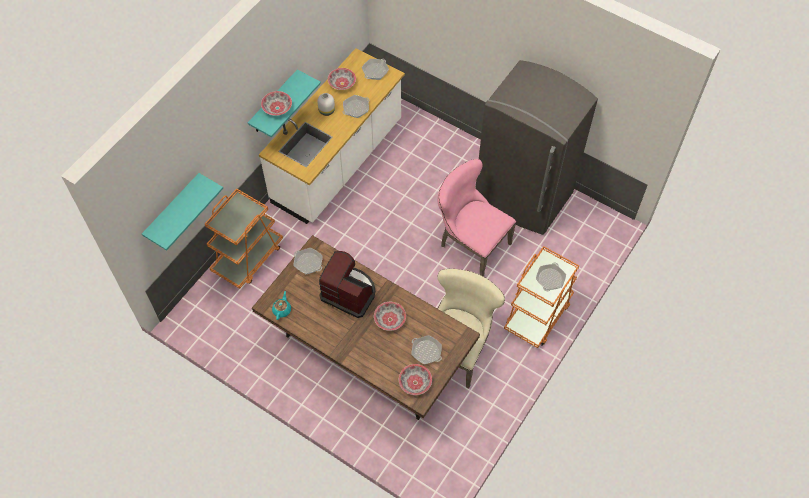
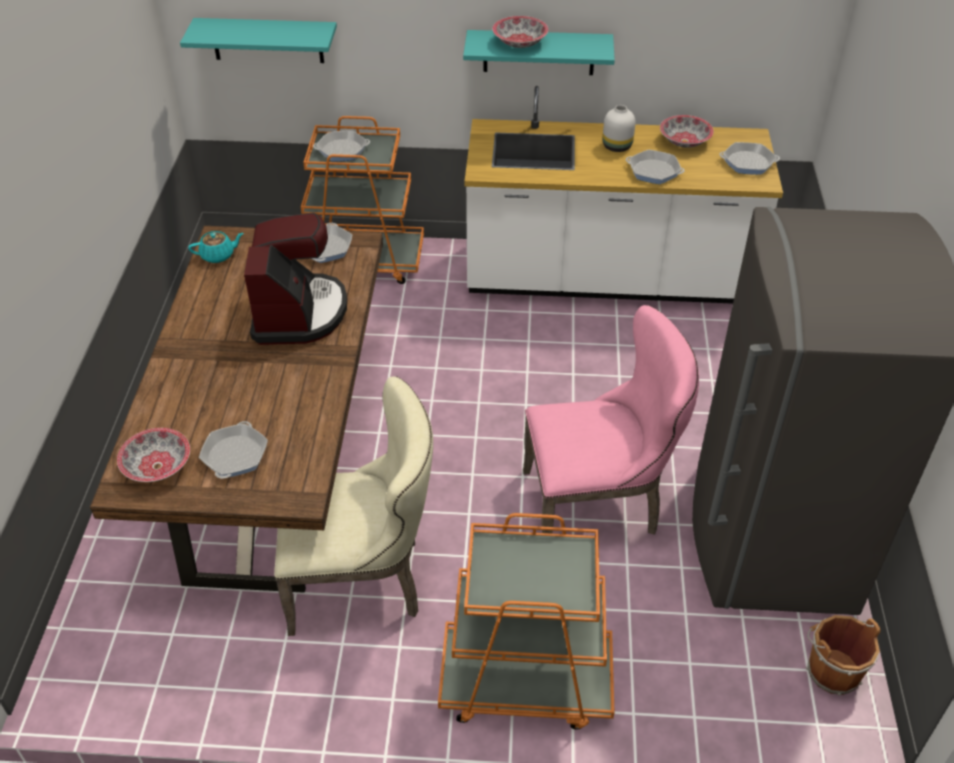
camera: 60 degrees right, 15 degrees down
(390, 319) = (276, 381): bowl -> none
(470, 244) = (599, 504): pink chair -> pink chair turned 75 degrees clockwise
(550, 279) = (531, 580): frying pan -> frying pan (342, 150)
(587, 216) = (831, 670): none -> brown bucket

